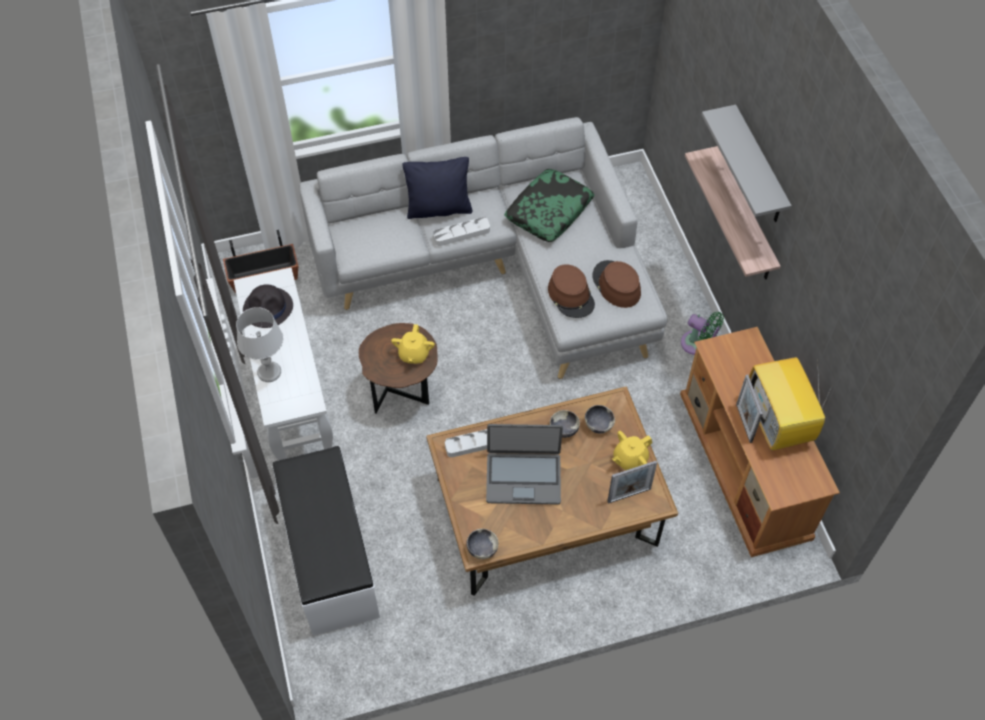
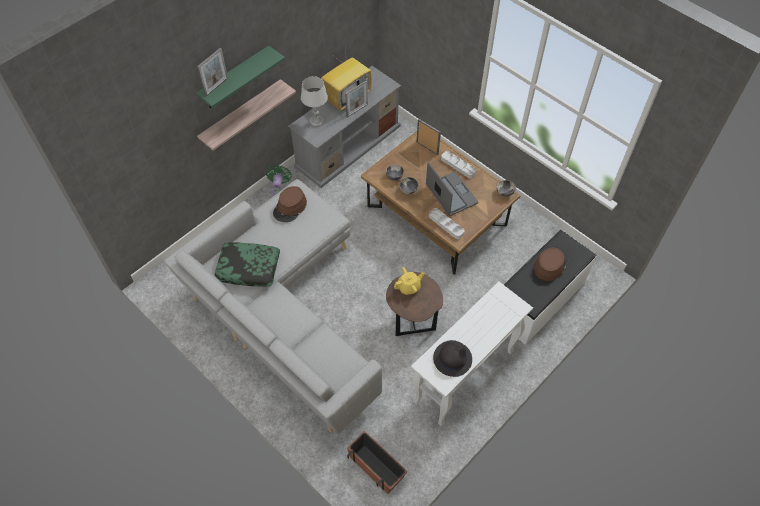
camera: 120 degrees left, 0 degrees up
(269, 372) = (497, 327): grey table lamp -> grey table lamp (316, 121)
(439, 209) = (282, 334): black pillow -> none
(461, 233) = (297, 308): grey tray -> grey tray (458, 166)
(571, 296) = (312, 226): brown hat -> brown hat (550, 263)
(629, 459) = (405, 156): yellow teapot -> none
(734, 126) = (216, 87): none -> picture frame
(746, 465) = (348, 145): brown tv stand -> grey tv stand
(759, 168) = (235, 79): grey shelf -> green shelf

